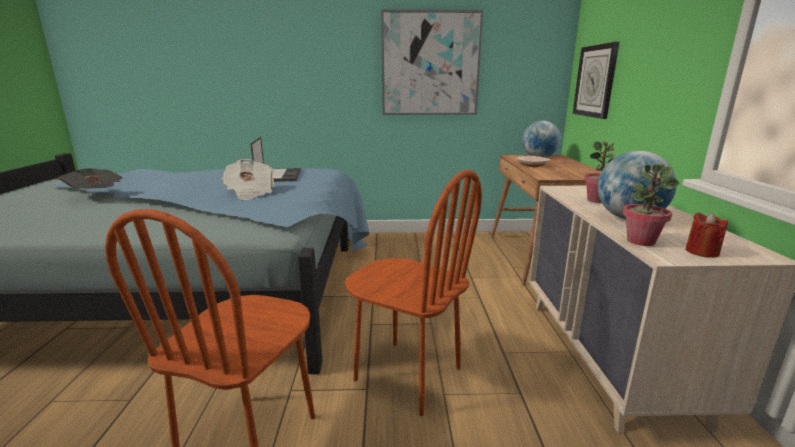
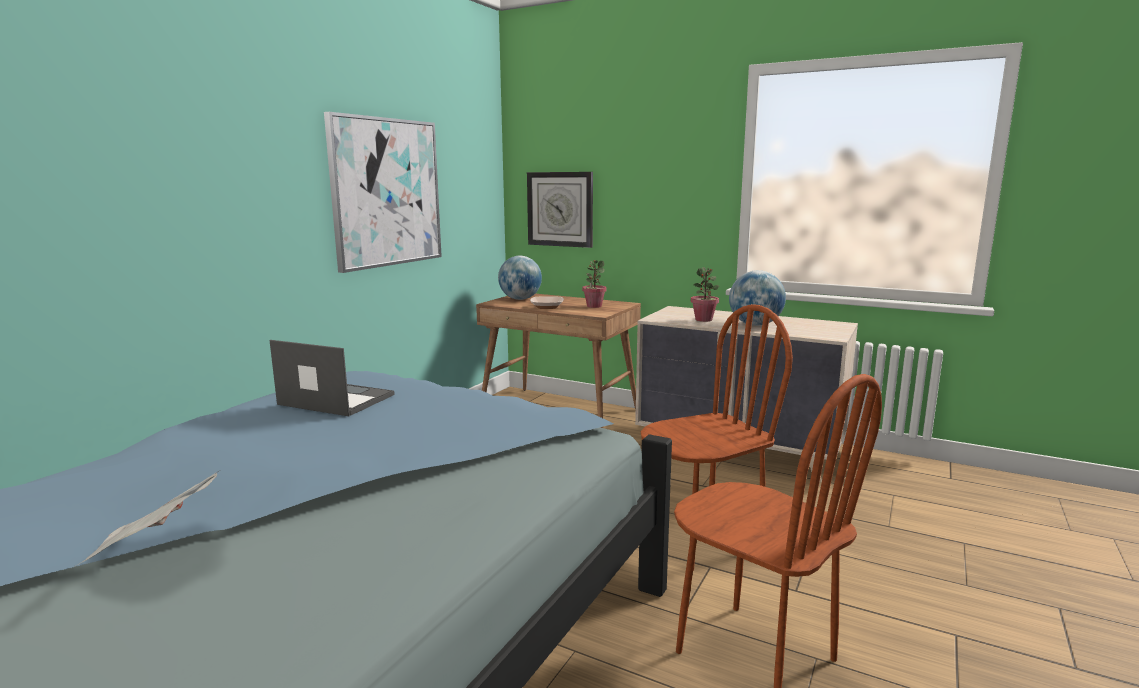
camera: 60 degrees left, 5 degrees down
(250, 193) = (418, 424): newspaper -> none
(640, 241) = (803, 334): potted plant -> potted plant (594, 306)
(702, 252) = (830, 330): red candle -> none

